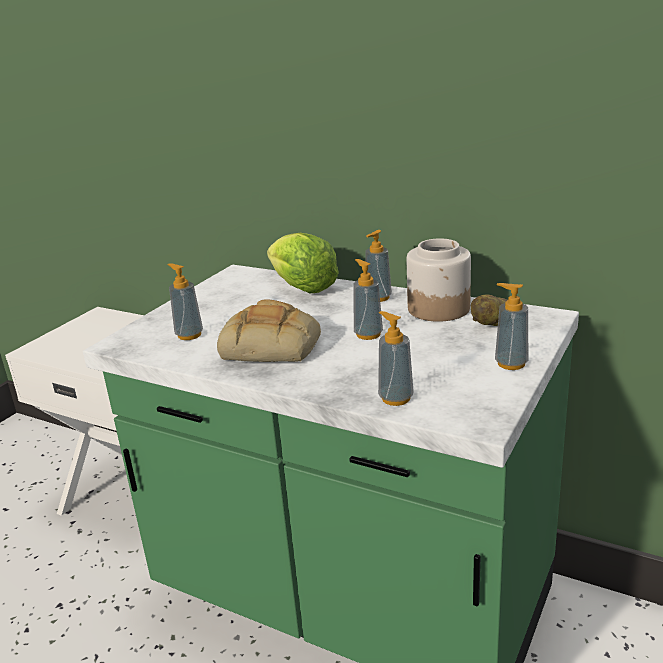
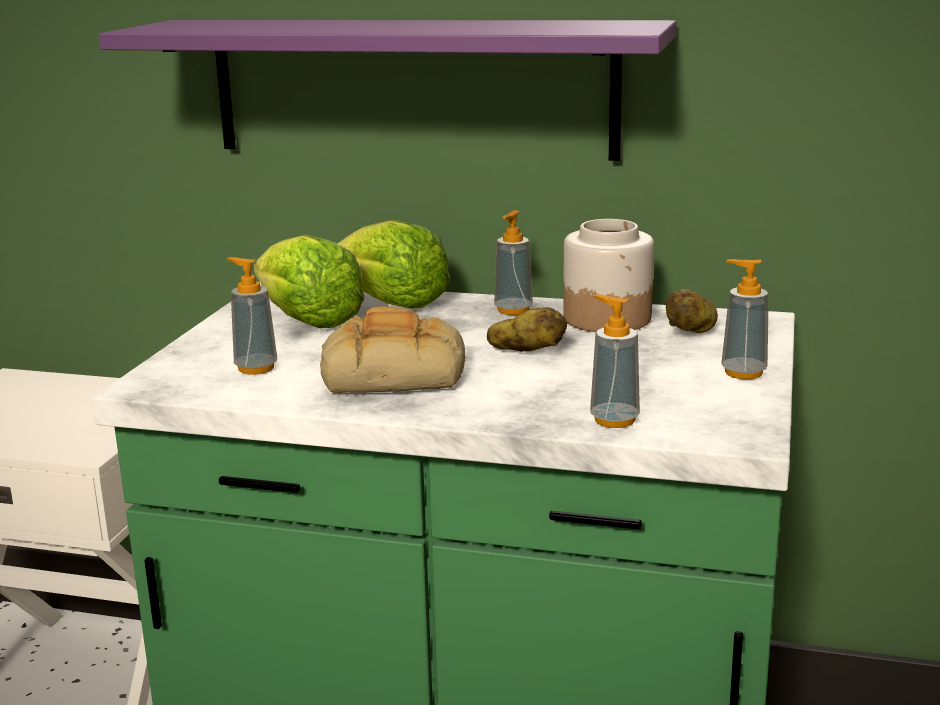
camera: 15 degrees left, 5 degrees down
(242, 298) = (307, 320): none -> lettuce
(319, 140) = (412, 88): none -> purple shelf
(368, 334) = (527, 352): soap dispenser -> potato

